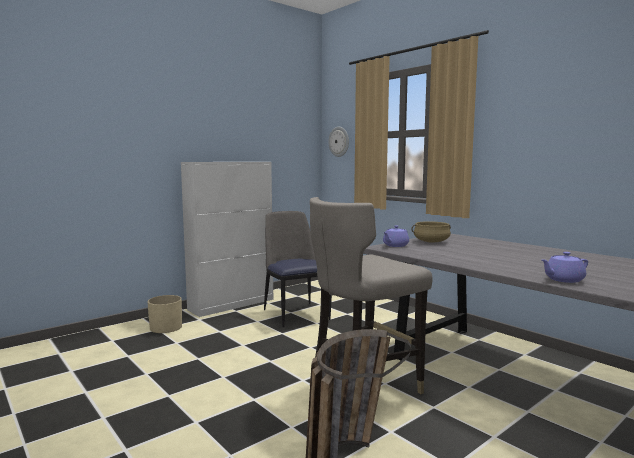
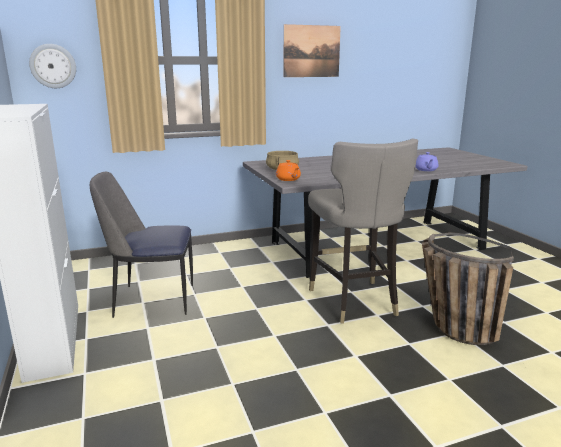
camera: 70 degrees left, 10 degrees up
(166, 327) = (84, 408): beige planter -> none
(395, 245) = (288, 179): purple teapot -> orange teapot
(541, 115) = (311, 51): none -> picture

